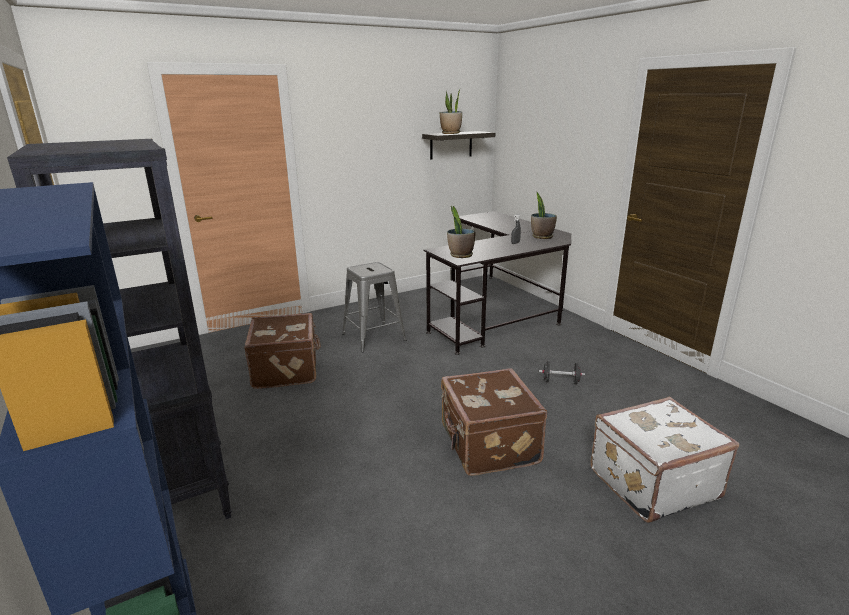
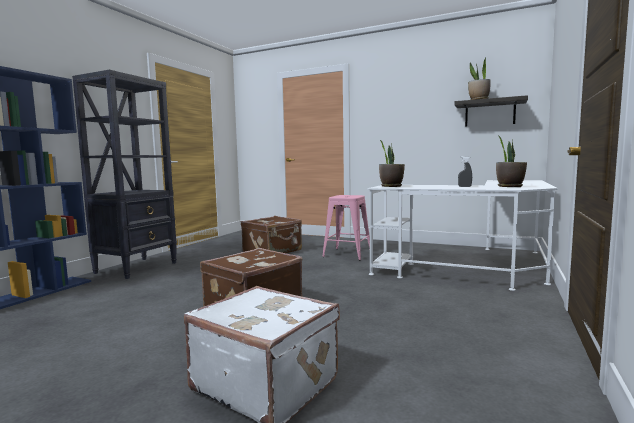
camera: 55 degrees right, 15 degrees down
(374, 337) = (347, 254): grey stool -> pink stool
(499, 311) = (477, 268): black desk -> white desk
(560, 381) = (395, 312): black dumbbell -> none

